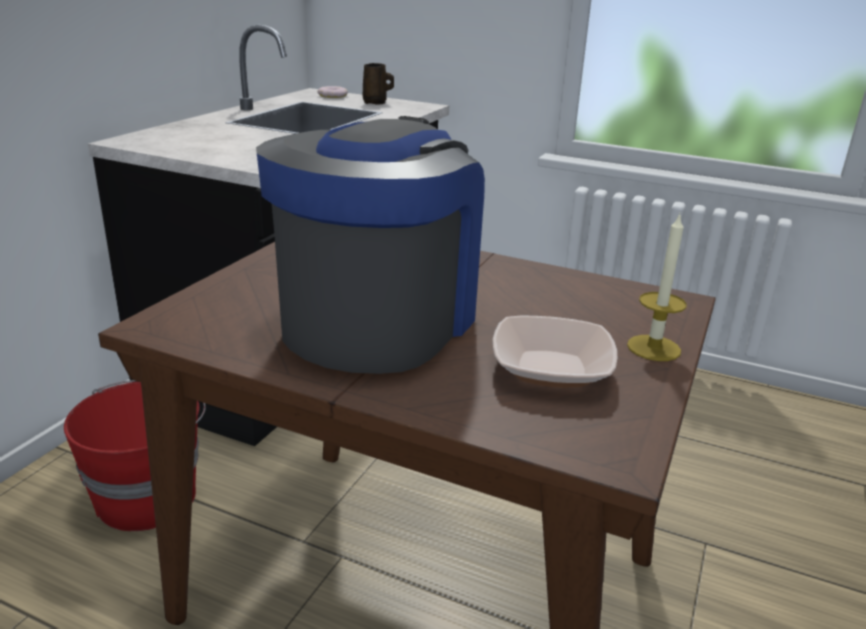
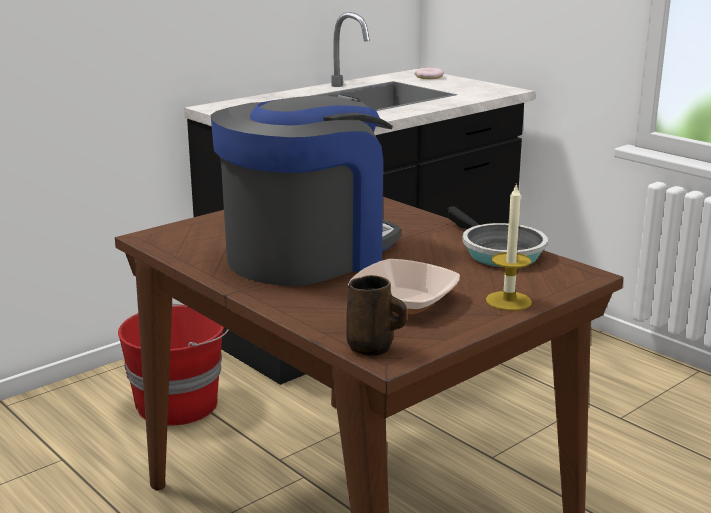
camera: 25 degrees right, 5 degrees down
(376, 103) = (462, 85): brown mug -> brown mug (372, 348)
(574, 286) = (498, 252): none -> frying pan

